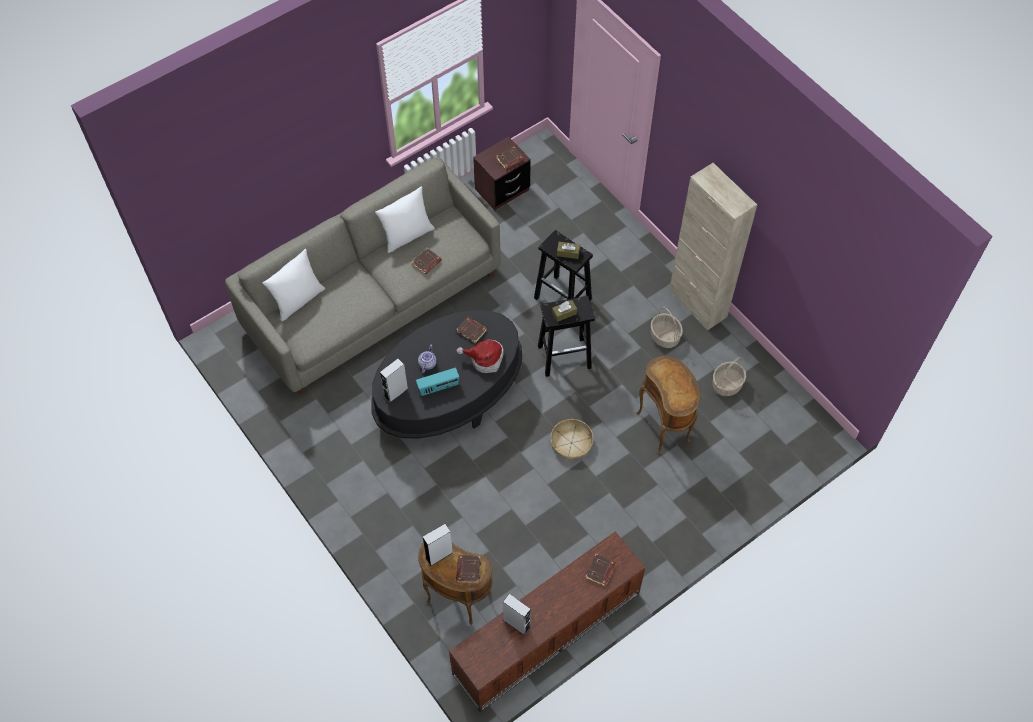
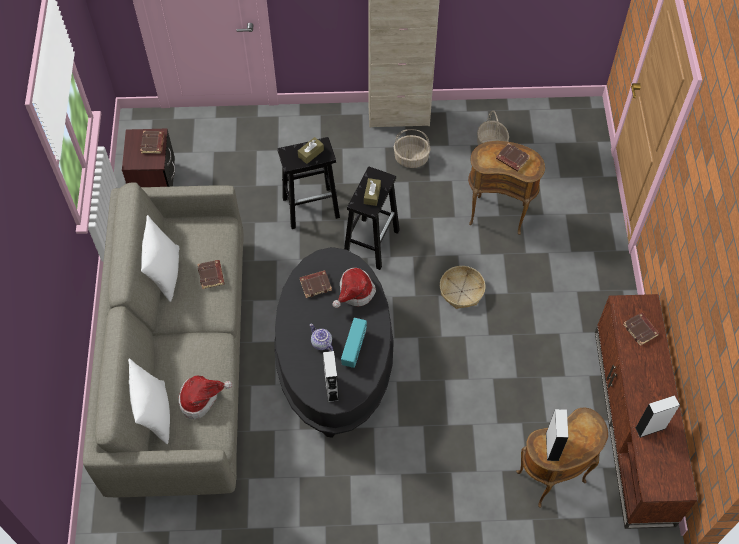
camera: 55 degrees left, 0 degrees up
(328, 318) = (201, 399): none -> hat
(467, 569) = (583, 431): brown book -> brown book (512, 159)

